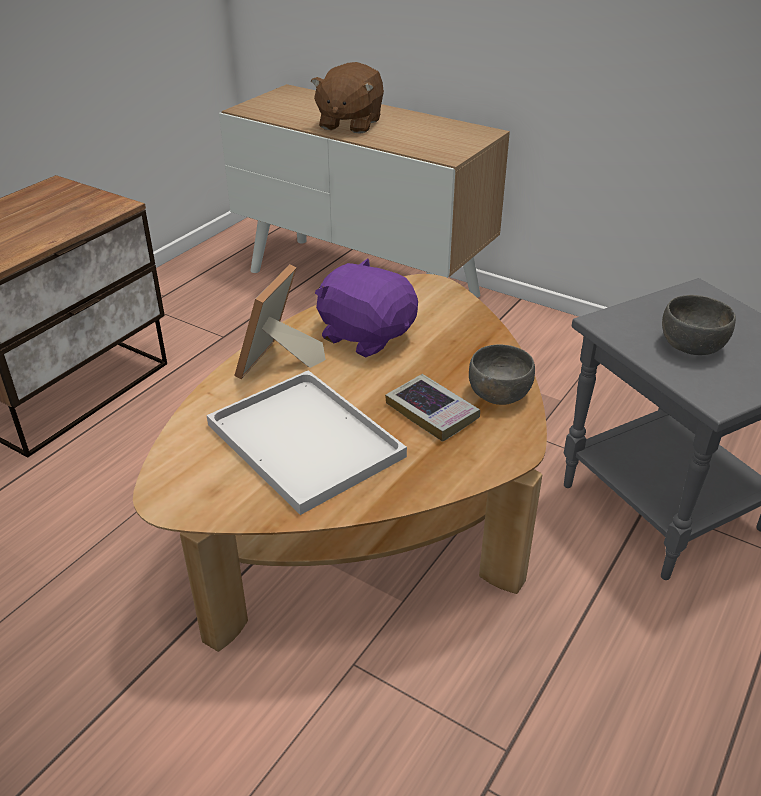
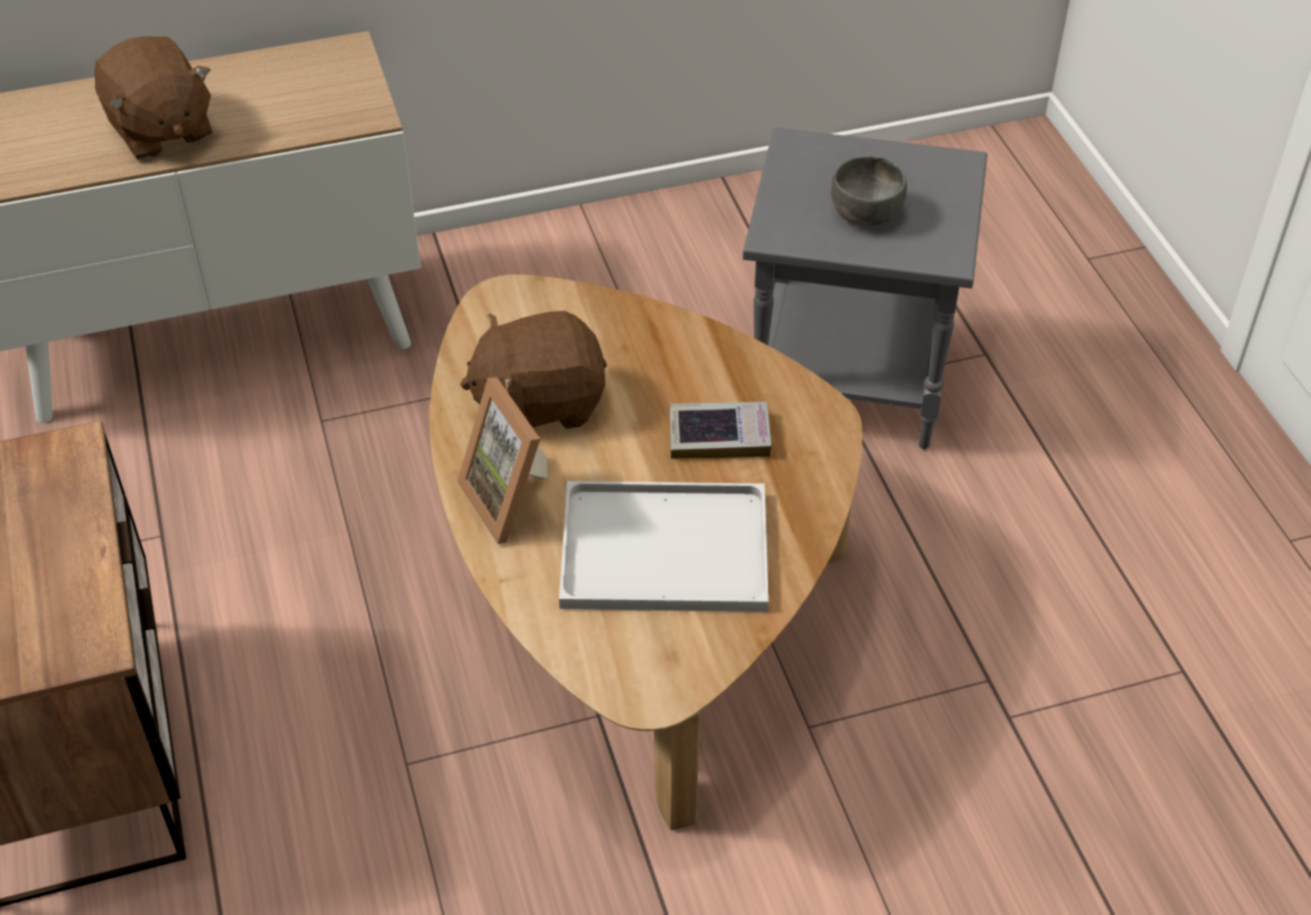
camera: 50 degrees left, 10 degrees up
(366, 335) = (539, 403): purple plush toy -> brown plush toy
(498, 394) = (743, 375): grey bowl -> none

